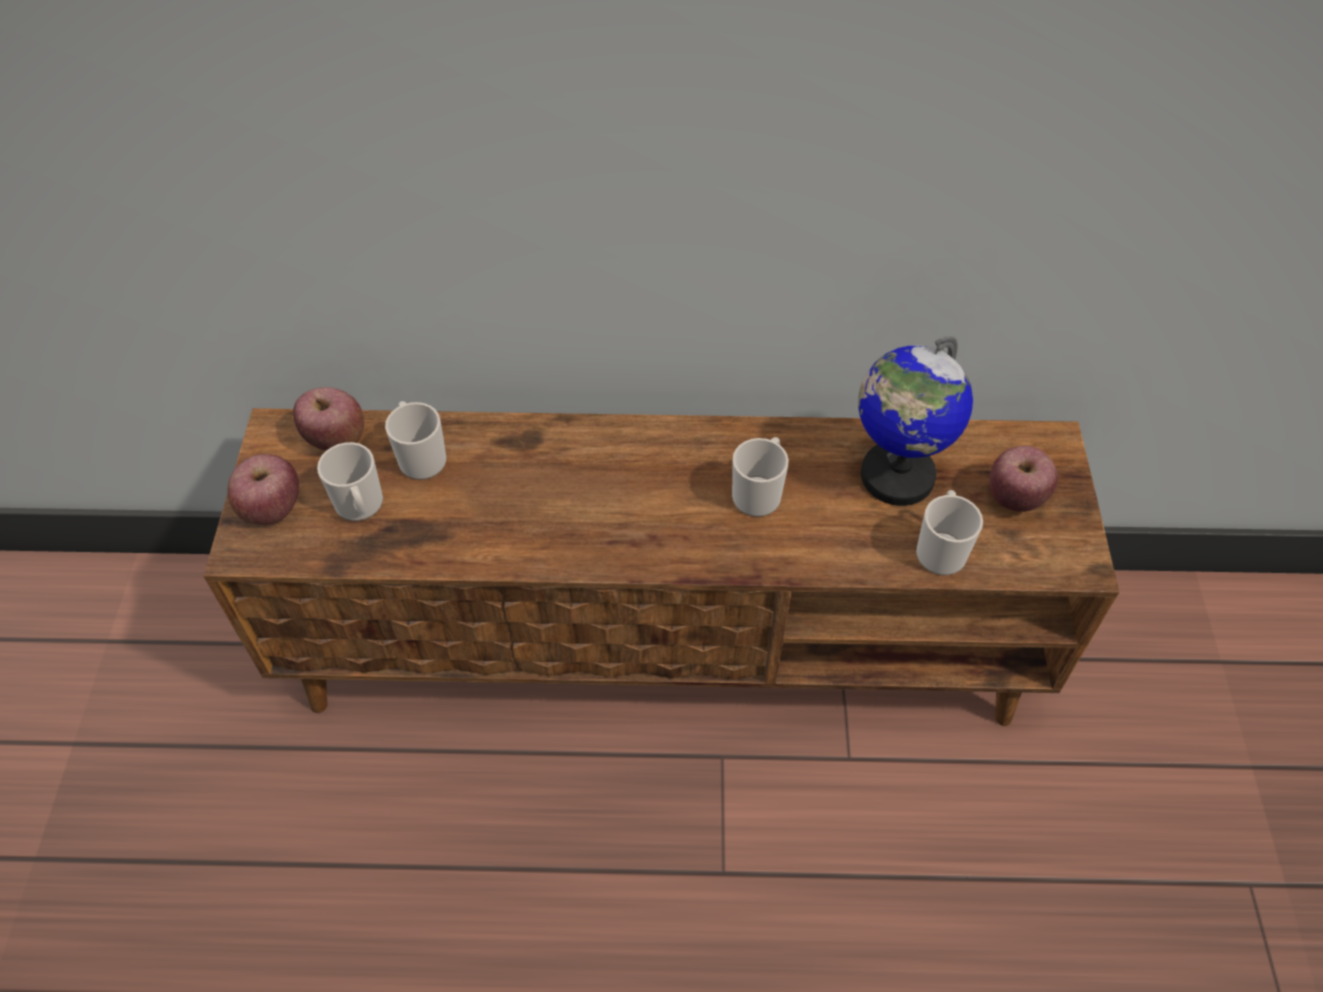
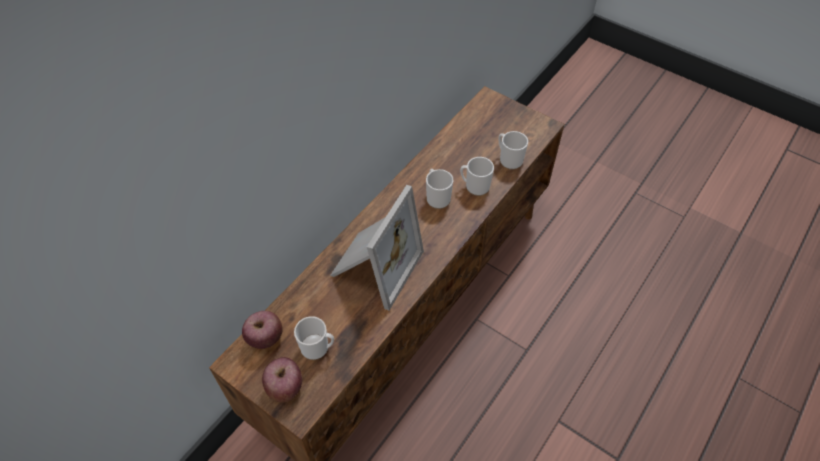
camera: 55 degrees left, 0 degrees up
(420, 457) = (310, 308): mug -> mug (474, 186)
(553, 489) = (374, 266): none -> picture frame
(896, 476) = (464, 151): globe -> none
(1015, 498) = (503, 124): apple -> none

